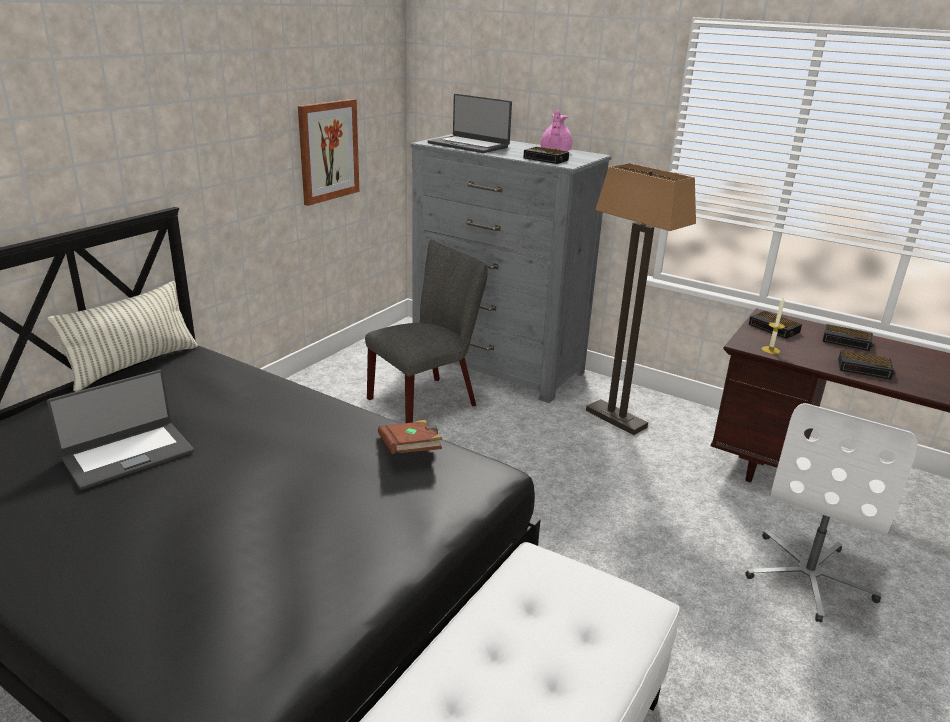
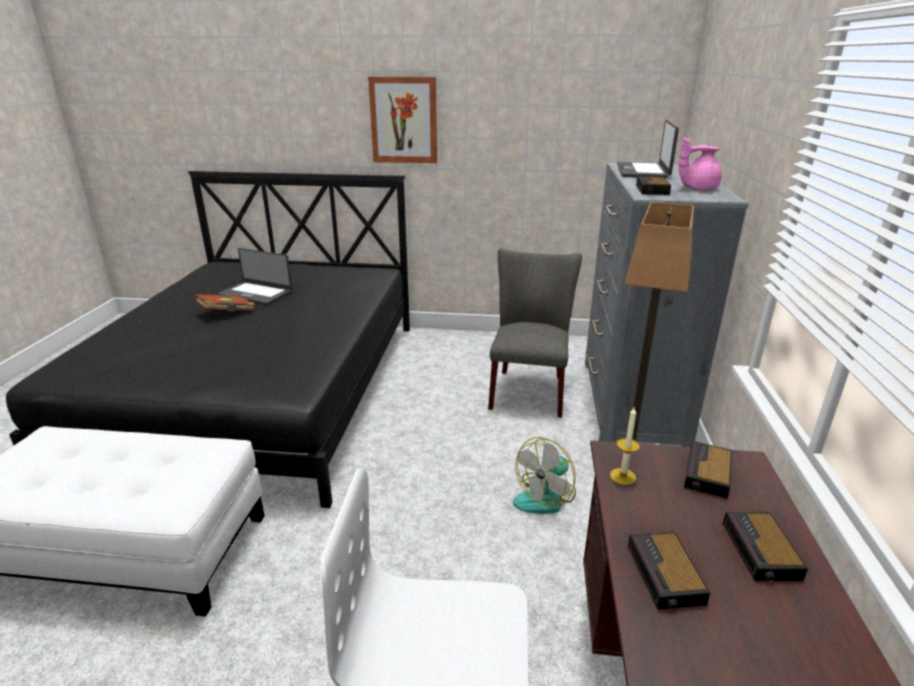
camera: 65 degrees right, 0 degrees up
(134, 365) = (354, 266): pillow -> none
(328, 151) = (566, 163): picture -> picture (404, 120)
(410, 450) = (308, 358): brown book -> brown book (227, 312)
(428, 400) = (528, 389): grey chair -> grey chair turned 105 degrees counterclockwise
(595, 450) = (545, 497): none -> fan

